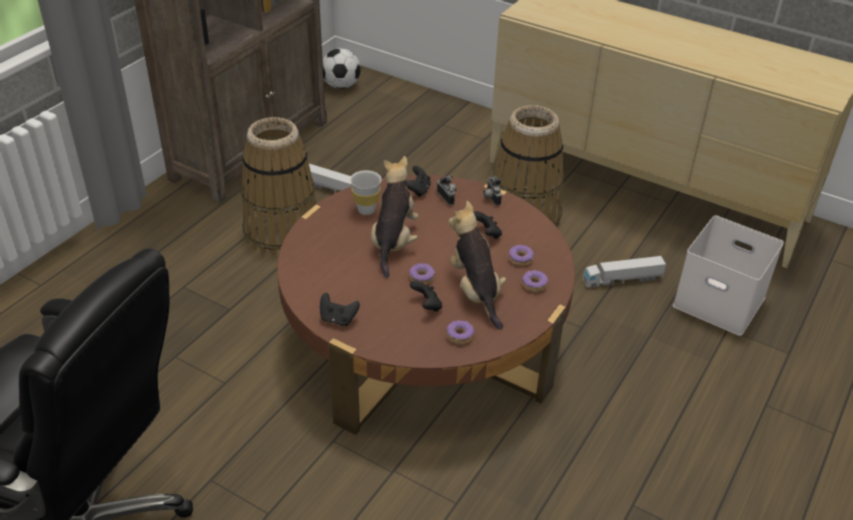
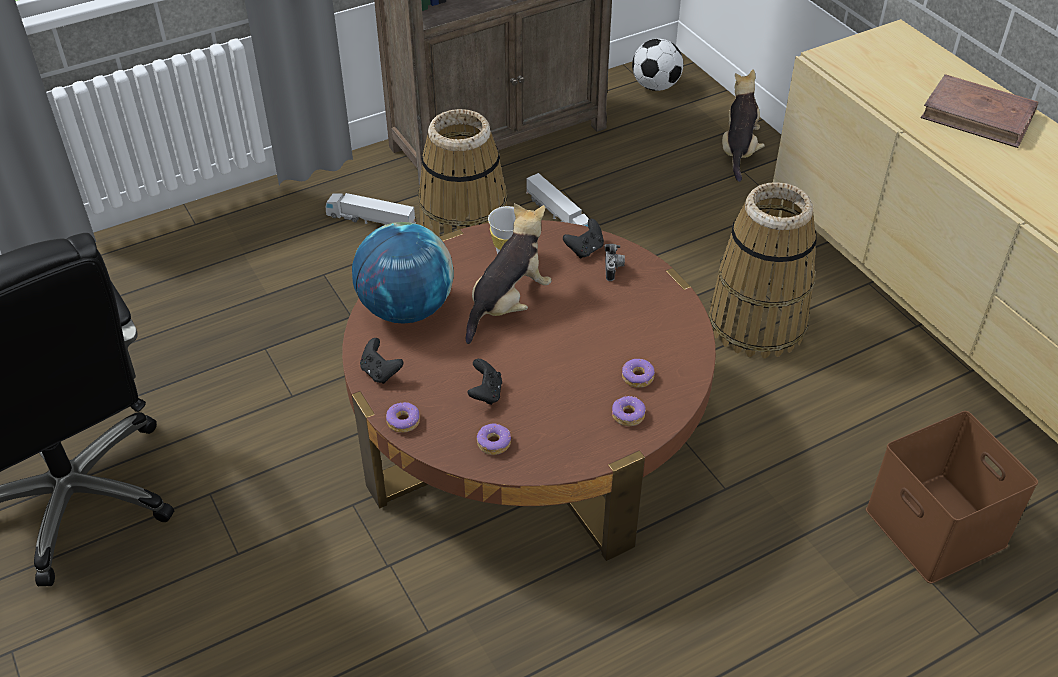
camera: 30 degrees right, 5 degrees up
(321, 270) = (406, 309): none -> globe
(421, 277) = (506, 358): donut -> donut (403, 421)
(476, 291) = (553, 398): plush toy -> plush toy (738, 151)
(487, 234) = (623, 332): black game controller -> none
(490, 198) = (663, 288): camera -> none
(622, 279) = (825, 449): toy truck -> toy truck (371, 220)
(638, 25) = (978, 116): none -> brown book
(721, 301) = (939, 528): white storage box -> brown storage box

